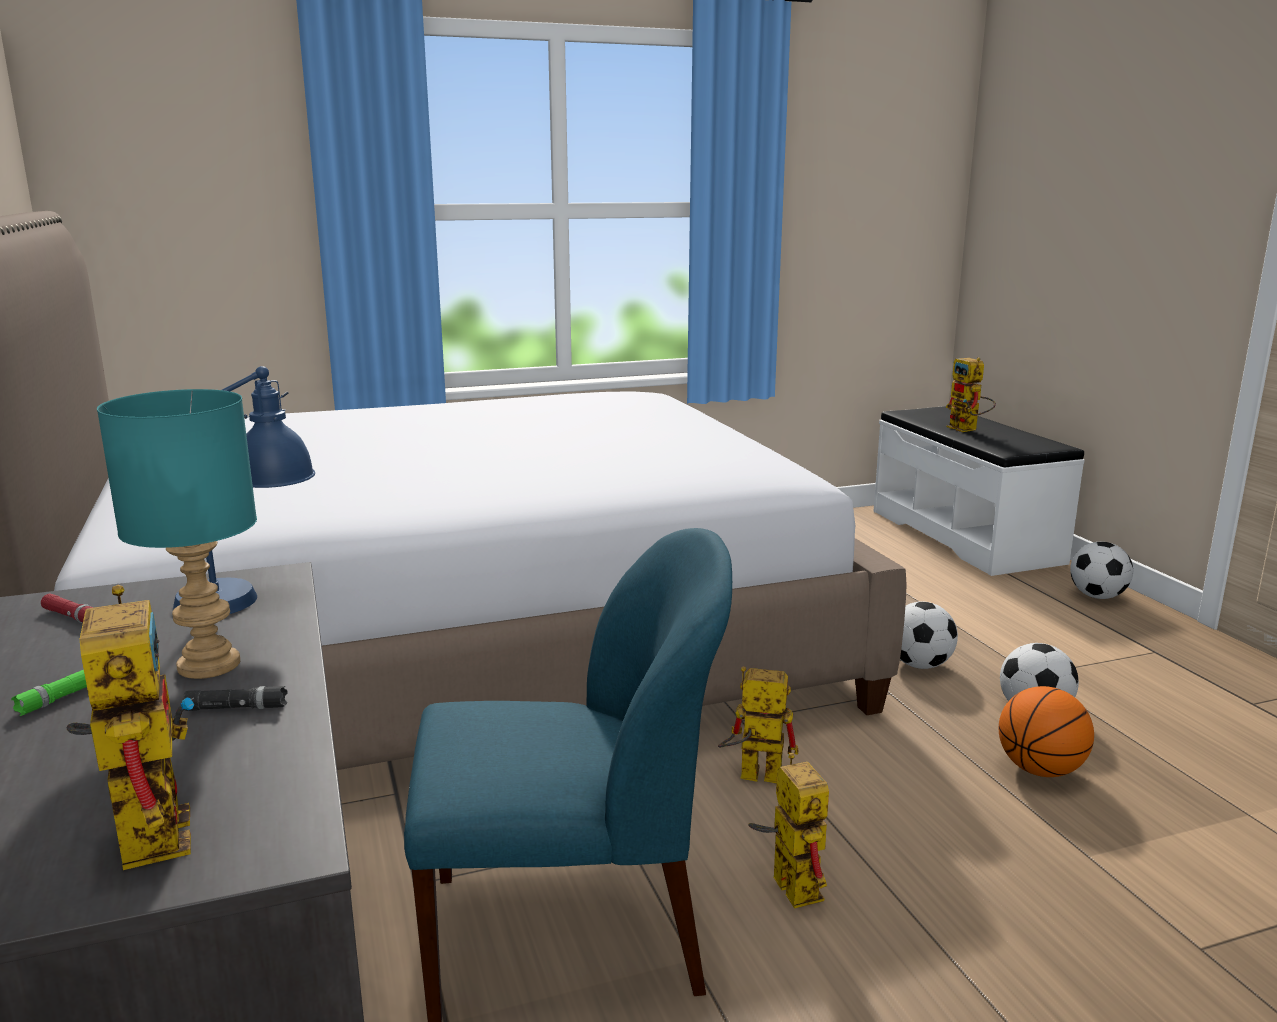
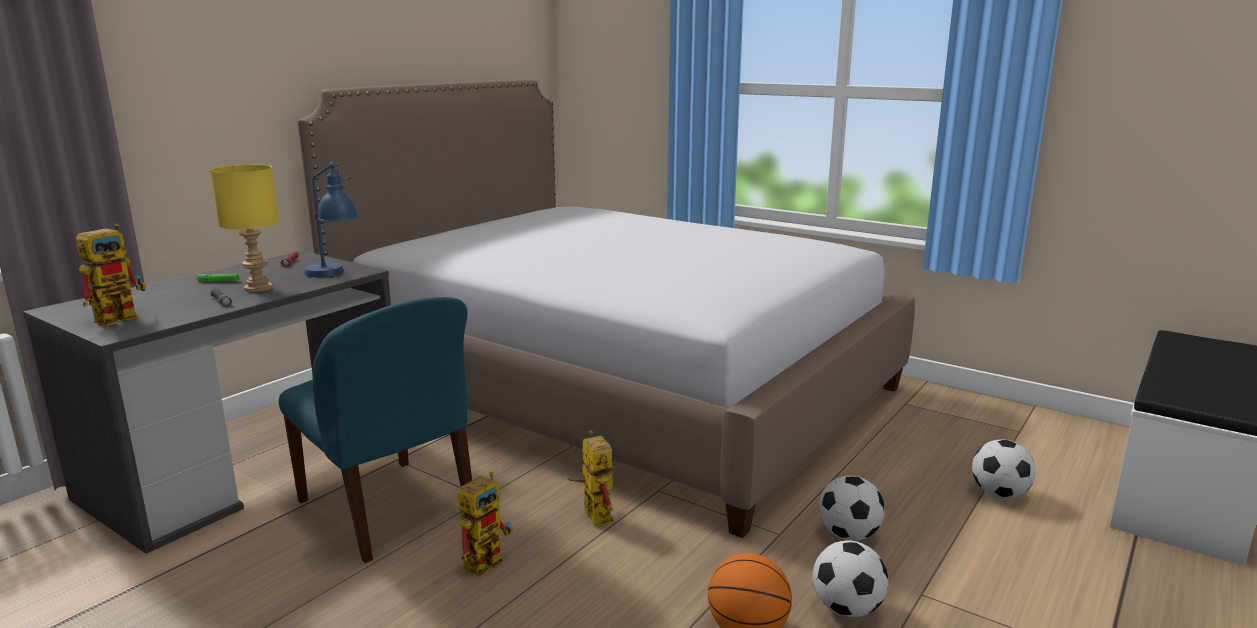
camera: 55 degrees right, 0 degrees up
(211, 664) = (259, 288): turquoise table lamp -> yellow table lamp
(968, 429) = (1193, 369): toy robot -> none
(1097, 596) = (1187, 600): football -> football (999, 494)

